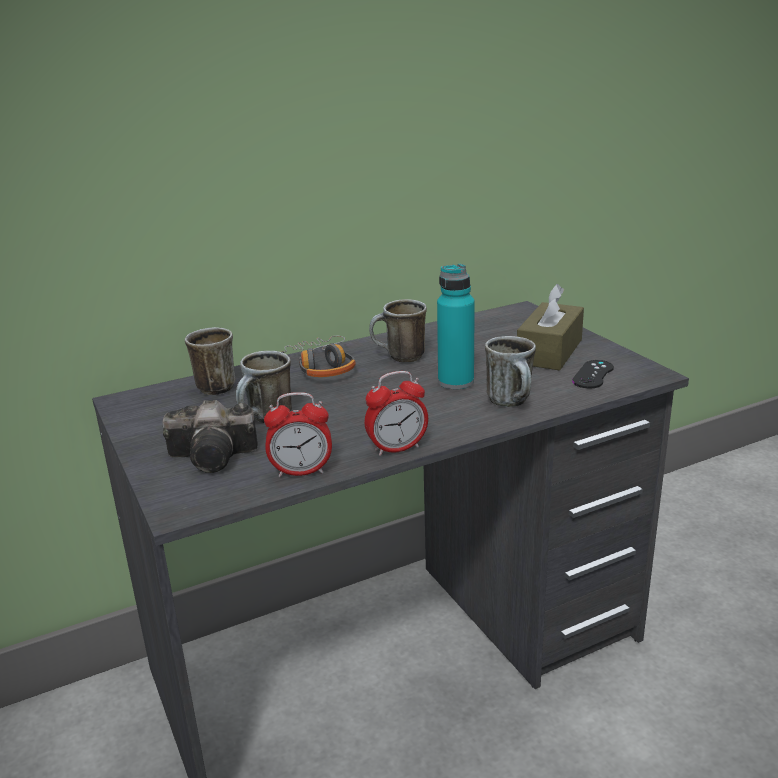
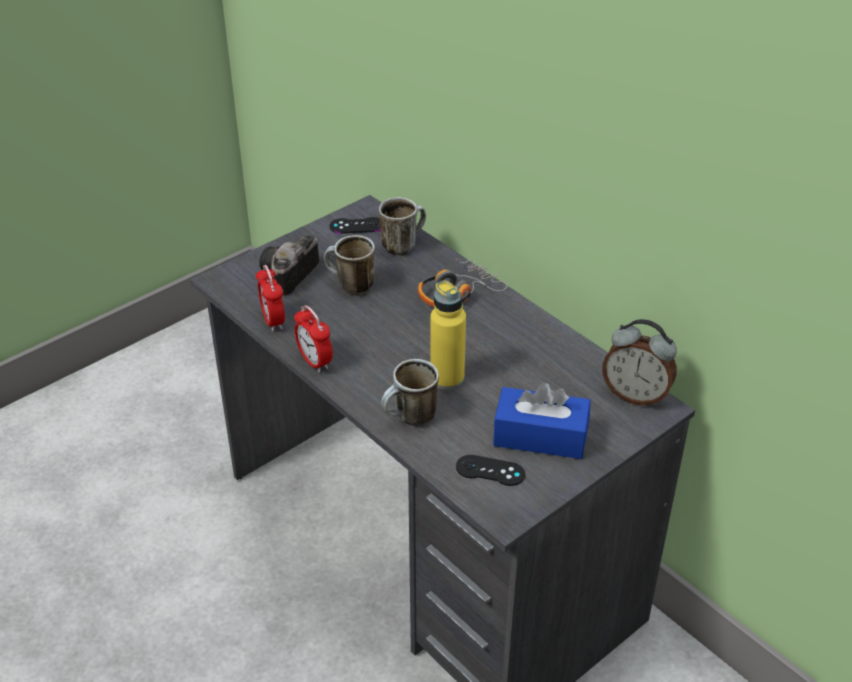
camera: 75 degrees right, 15 degrees up
(150, 408) = (357, 226): none -> black game controller
(216, 457) = (288, 277): camera -> camera turned 45 degrees clockwise
(399, 358) = (491, 336): mug -> none
(456, 382) = (447, 378): turquoise bottle -> yellow bottle
(505, 315) = (635, 395): none -> alarm clock
(549, 351) = (540, 436): brown tissue box -> blue tissue box

